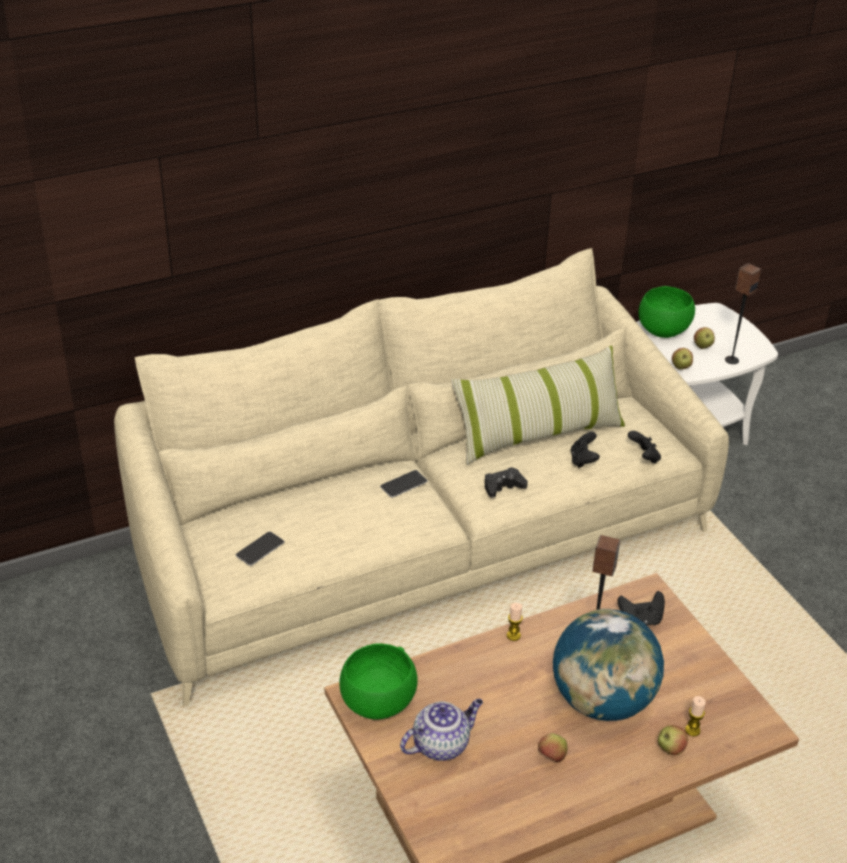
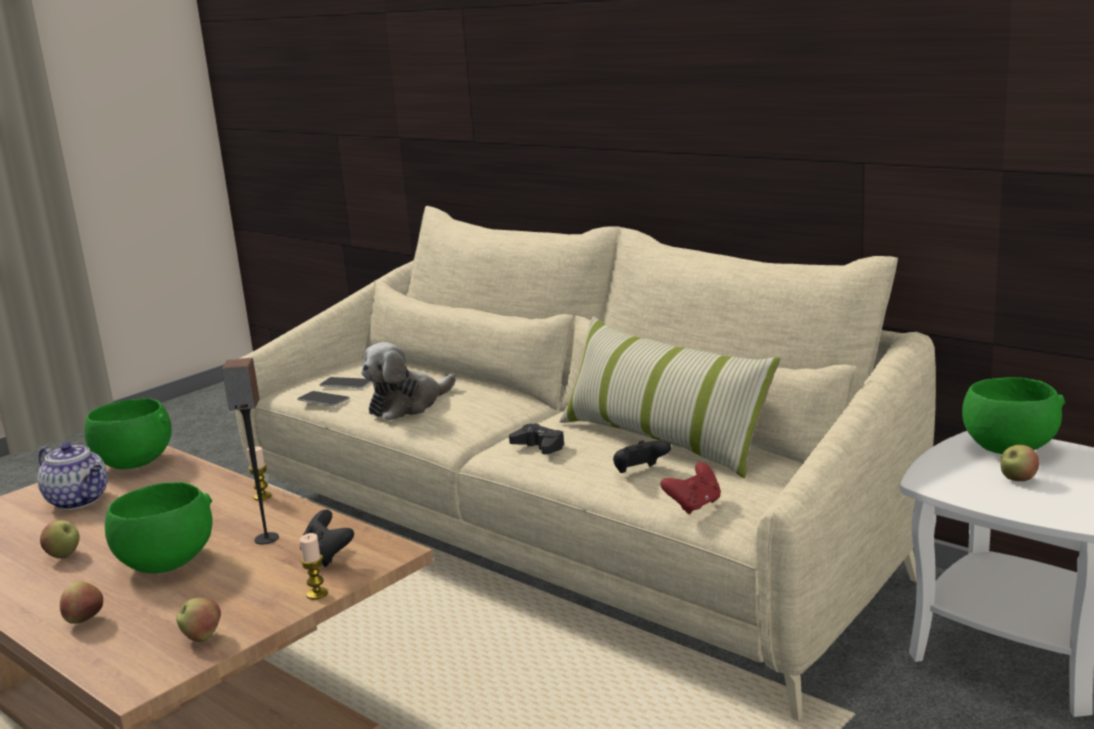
camera: 70 degrees right, 20 degrees down
(354, 527) = (407, 405): none -> plush toy
(403, 484) = (495, 406): phone -> phone (323, 399)
(602, 701) = (164, 564): globe -> green bowl
(644, 457) = (694, 505): black game controller -> red game controller
(681, 367) = (934, 476): apple -> apple (203, 638)
(692, 730) = (123, 629): candle -> candle (317, 594)
(731, 360) = (1019, 505): speaker -> none

